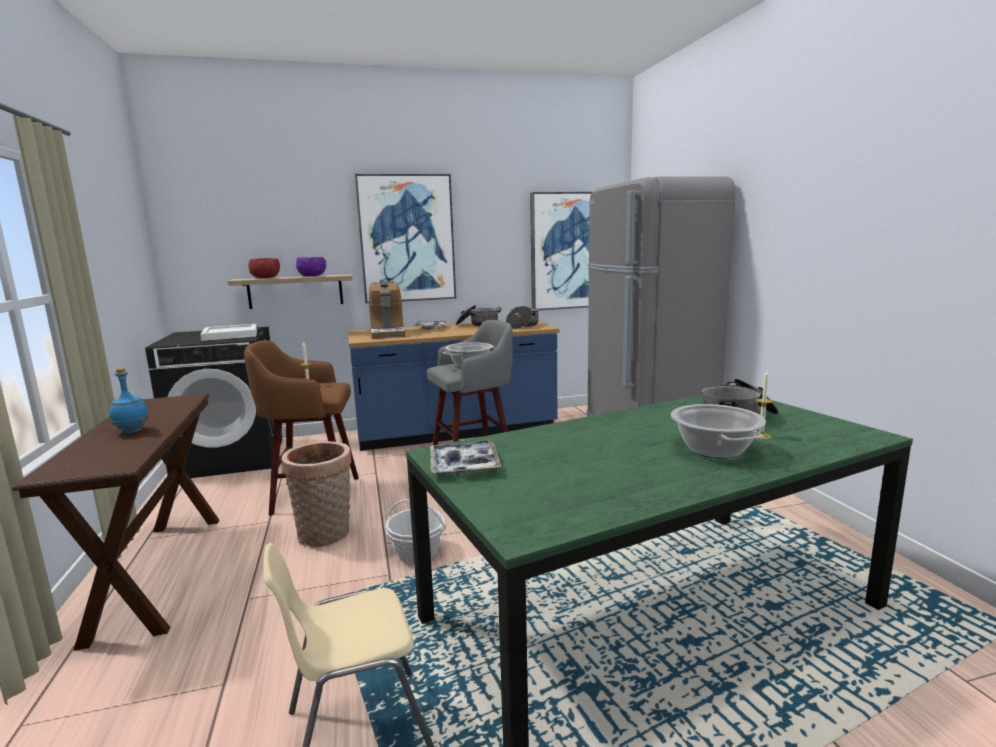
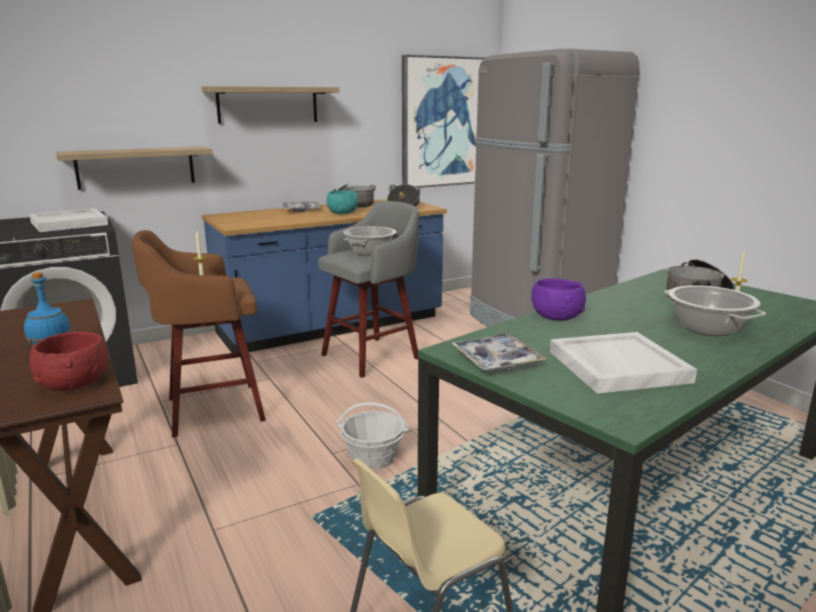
camera: 15 degrees left, 5 degrees up
(266, 278) = (102, 151): red bowl -> red bowl (75, 383)
(312, 276) = (159, 148): purple bowl -> purple bowl (556, 316)
(325, 536) = (258, 453): basket -> none
(387, 333) = (256, 217): coffee machine -> none
(407, 239) = (268, 105): picture -> shelf
(462, 330) = (343, 213): none -> turquoise bowl
(574, 480) = (616, 366): none -> white tray

